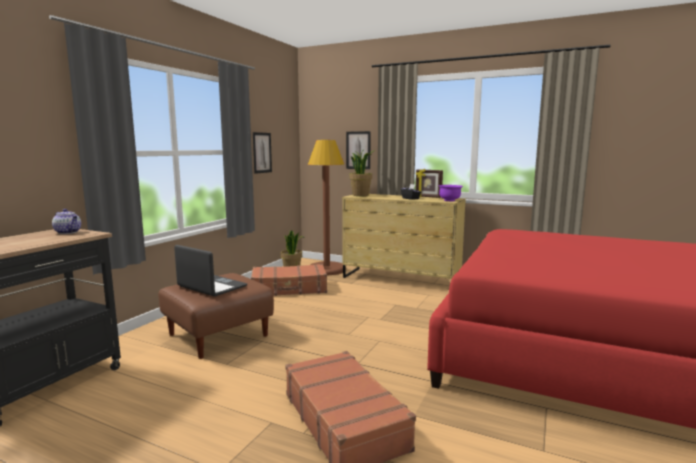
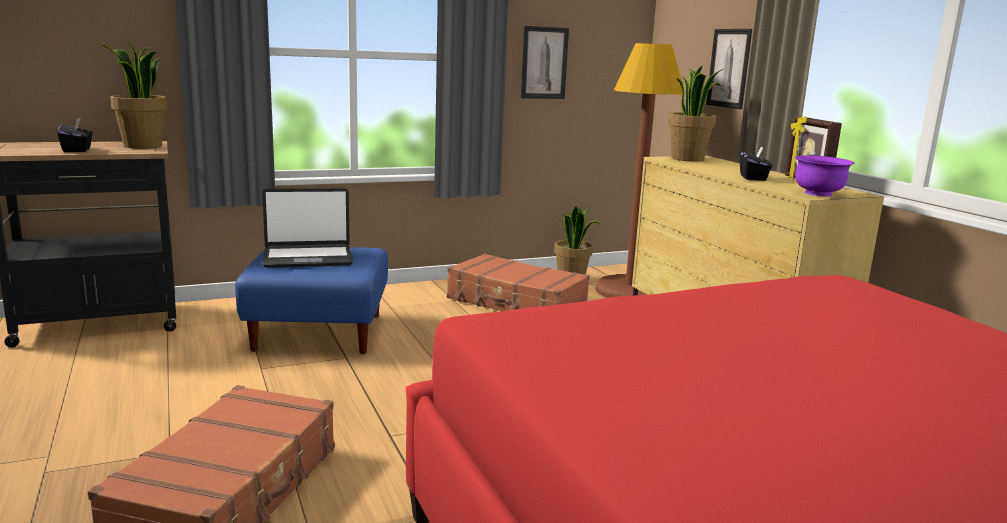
camera: 40 degrees right, 5 degrees up
(32, 242) = (77, 150): none -> black tissue box
(68, 232) = (142, 146): teapot -> potted plant
(211, 287) = (308, 258): laptop -> laptop turned 90 degrees clockwise
(218, 335) = (320, 332): brown ottoman -> blue ottoman

